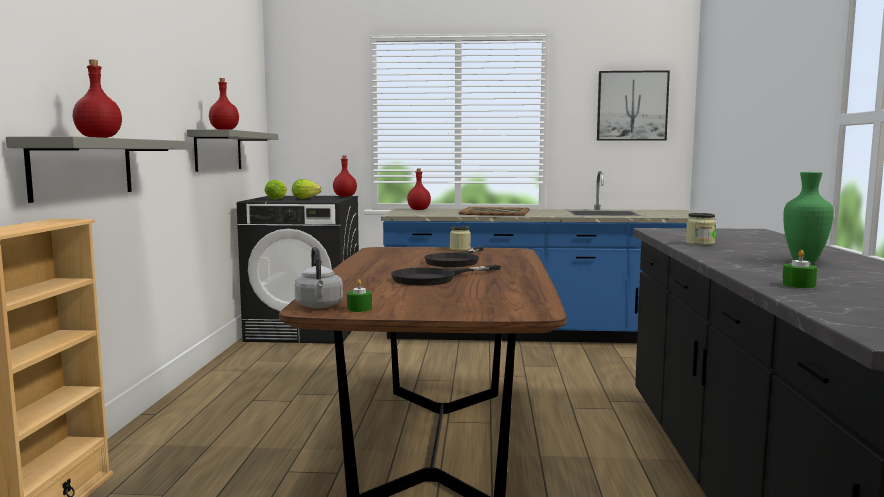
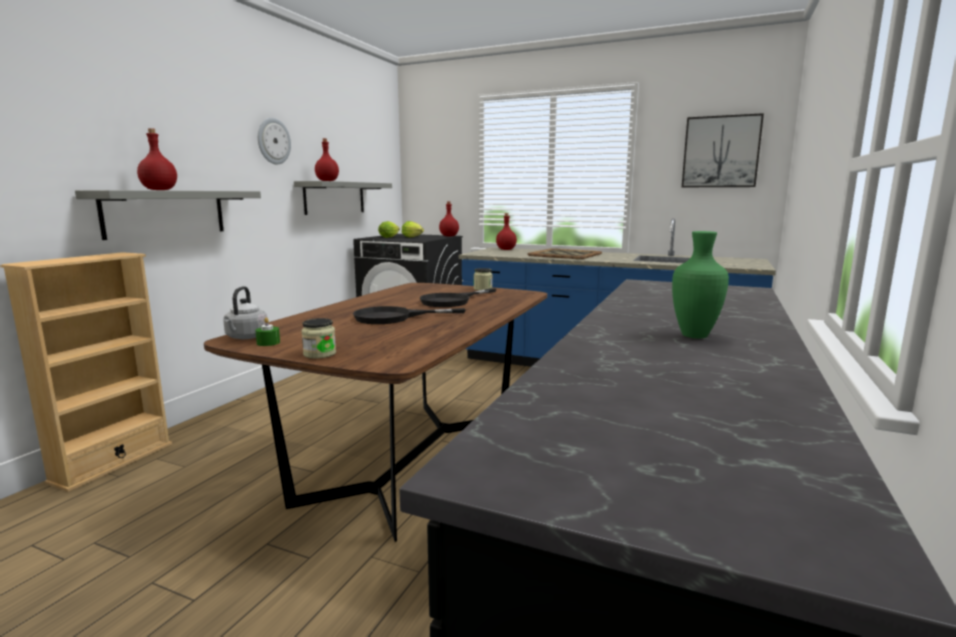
camera: 20 degrees right, 5 degrees up
(170, 79) = (273, 141): none -> wall clock
(700, 243) = (640, 302): jar -> jar (319, 354)
(798, 285) = (592, 369): green candle -> none

